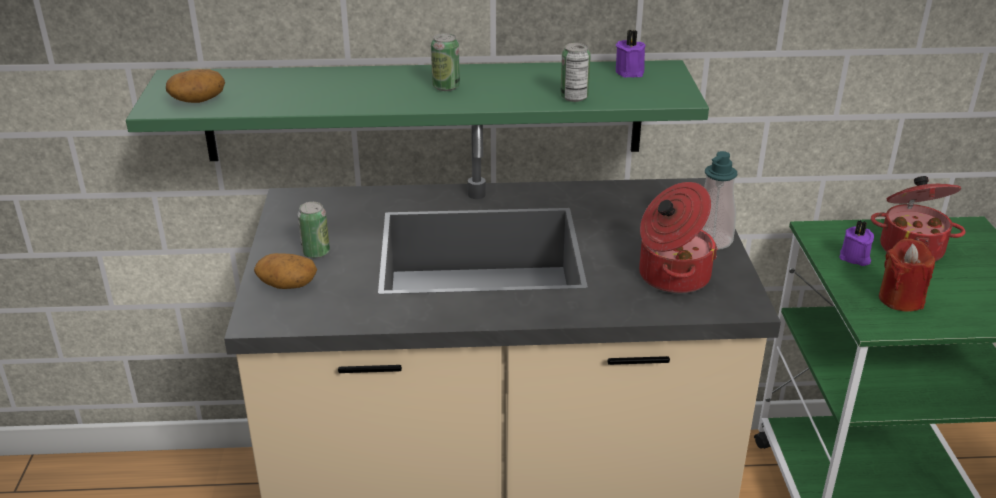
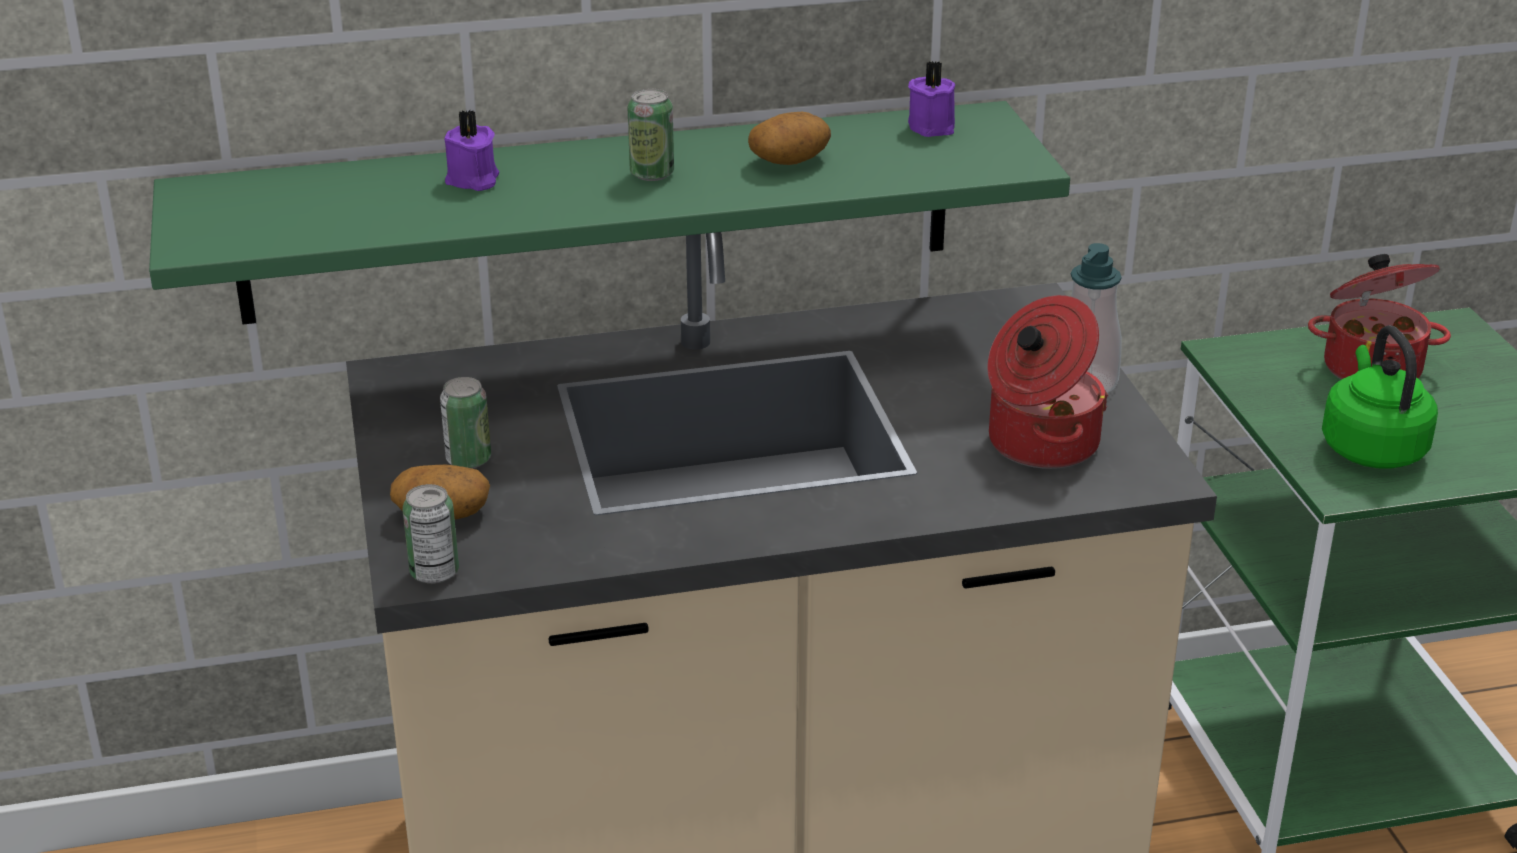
camera: 10 degrees left, 0 degrees up
(198, 100) = (255, 228): potato -> potato (789, 161)
(574, 97) = (860, 176): can -> can (434, 572)
(855, 258) = (1291, 390): purple candle -> purple candle (473, 180)
(901, 299) = (1371, 447): red candle -> green kettle

